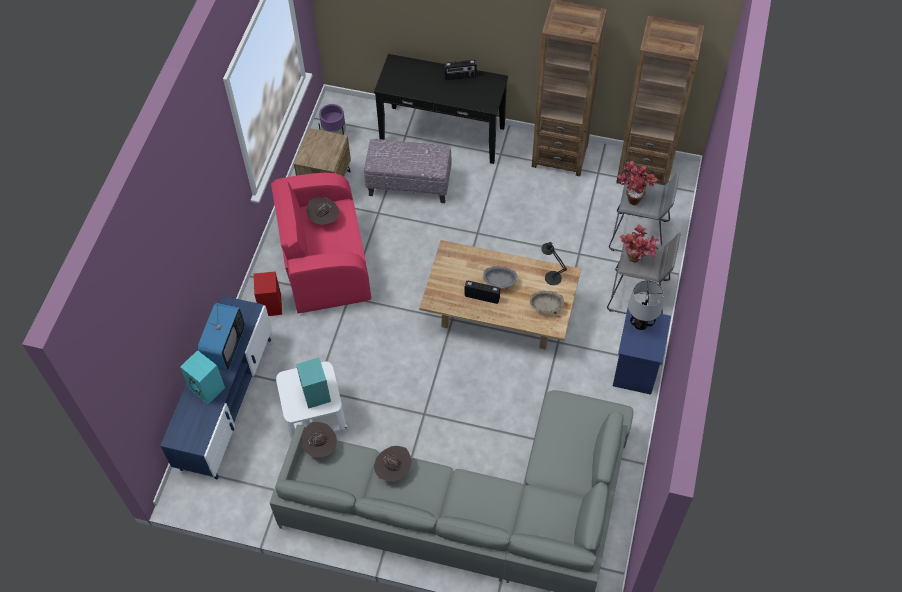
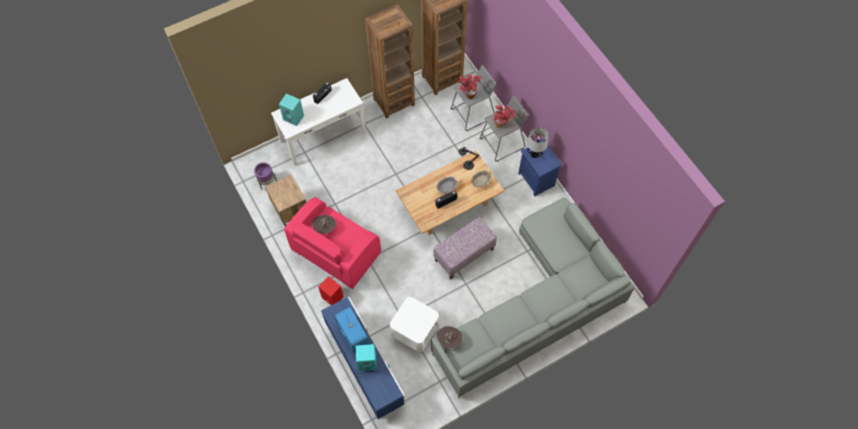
camera: 45 degrees left, 5 degrees up
(317, 394) = (420, 317): turquoise speaker -> turquoise speaker (294, 117)
(393, 470) = (495, 320): brown hat -> none
(408, 185) = (335, 177): ottoman -> ottoman (464, 255)
(442, 134) = (323, 136): black console table -> white console table

